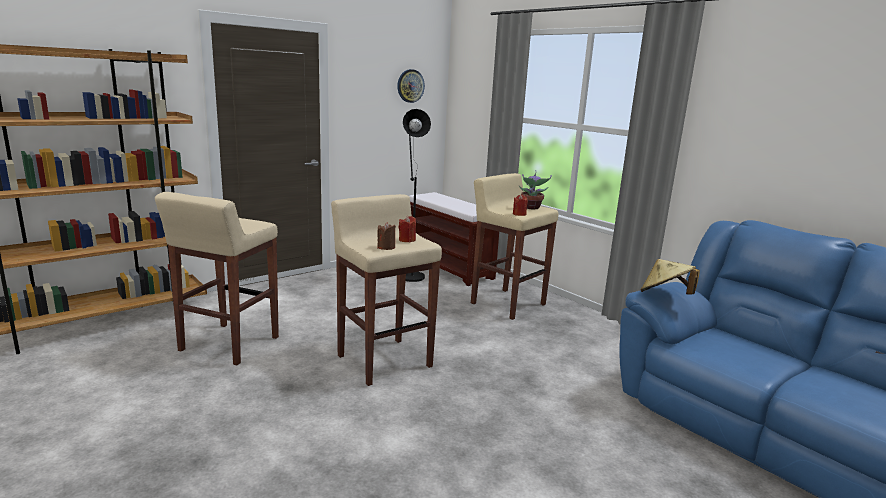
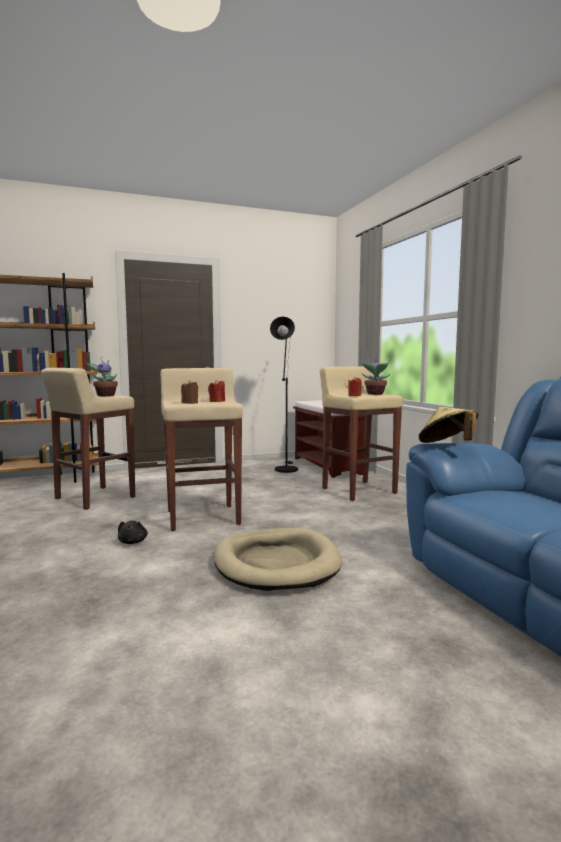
camera: 20 degrees right, 10 degrees down
(240, 223) = (105, 395): none -> potted plant
(341, 408) = (133, 542): none -> black plush toy
(410, 86) = (297, 308): wall clock -> none
(509, 416) = (276, 563): none -> beige dog bed

